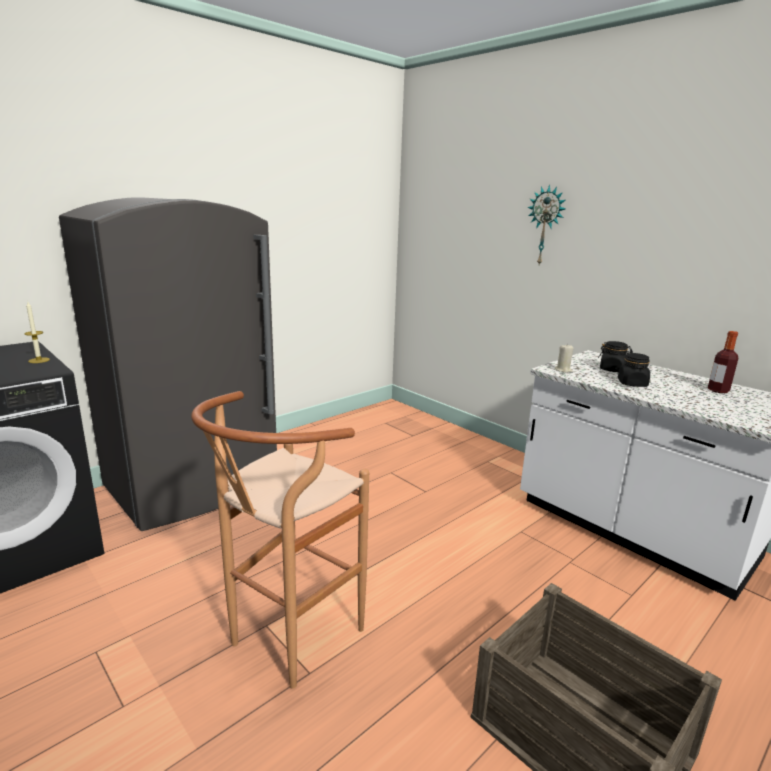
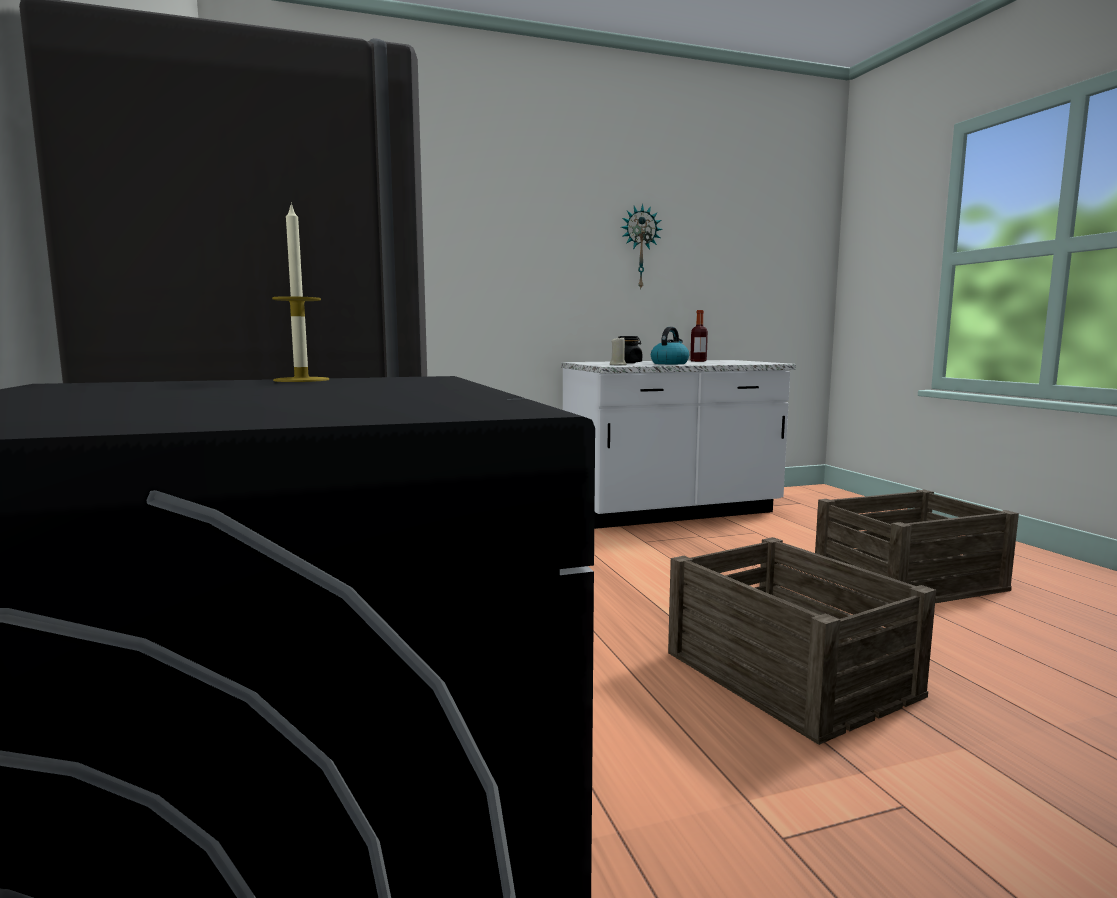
camera: 65 degrees left, 10 degrees down
(287, 642) = (788, 674): brown stool -> crate
(545, 226) = (485, 233): wall clock -> wall clock (640, 247)
(632, 384) = (669, 363): black jar -> kettle

